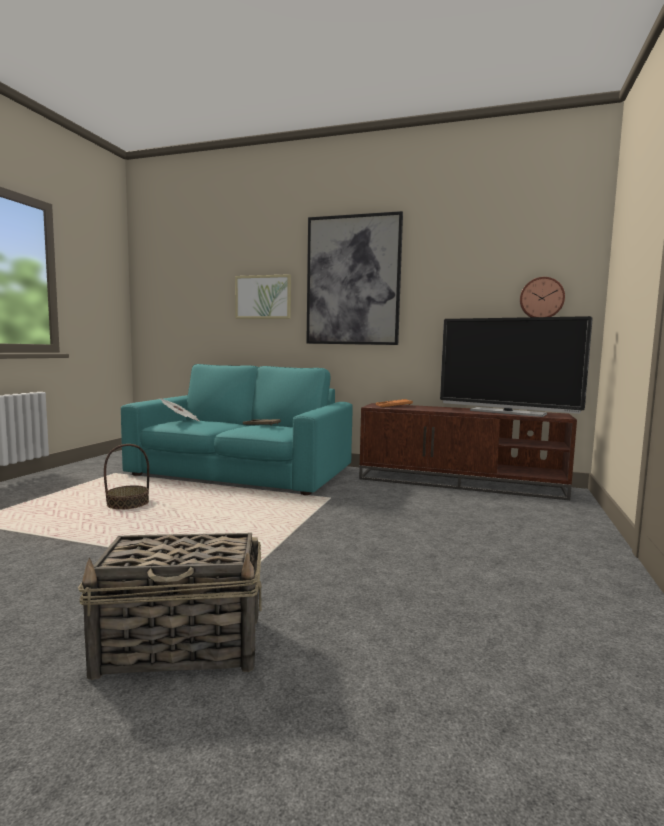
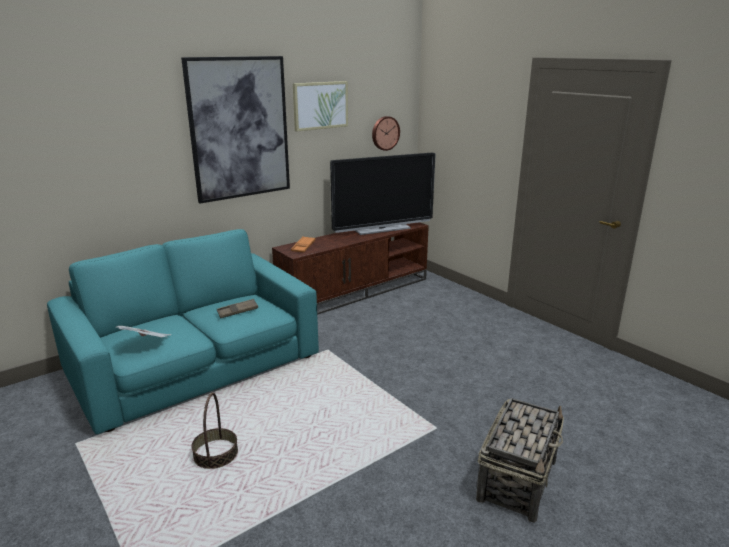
camera: 55 degrees left, 15 degrees up
(263, 297) = (133, 156): picture -> picture (320, 105)

